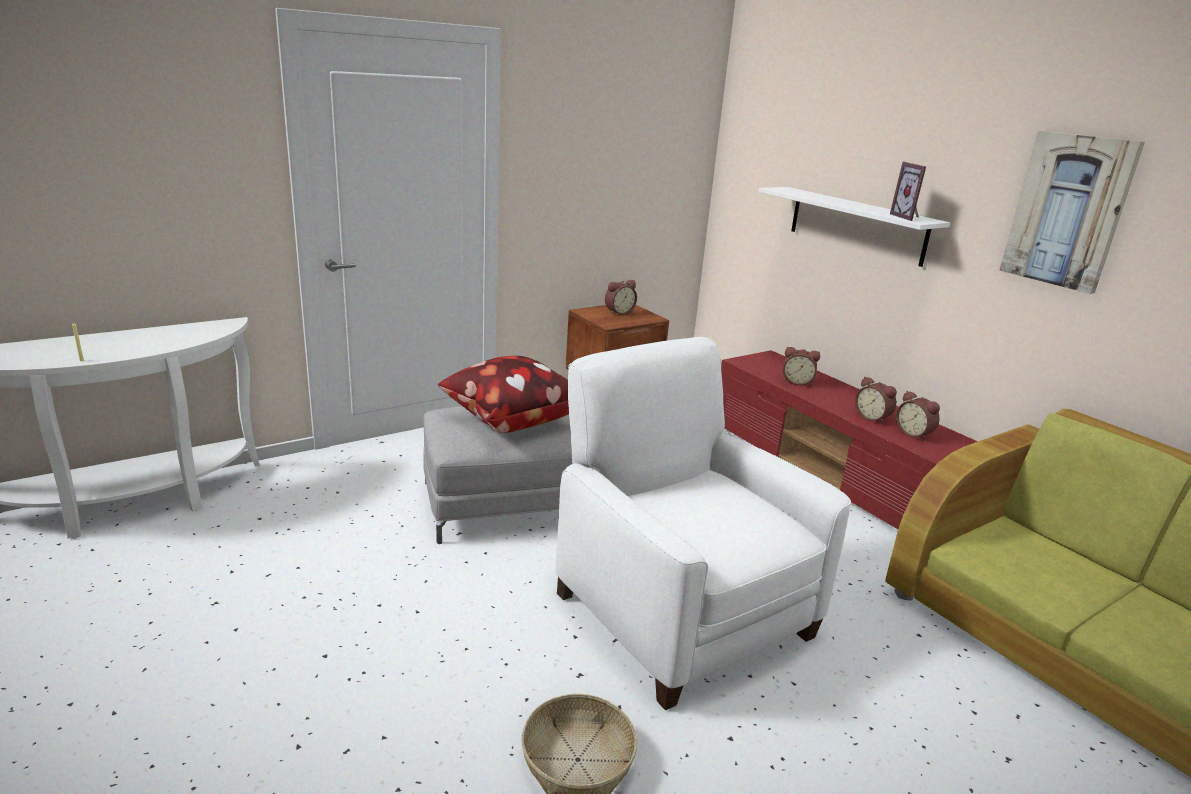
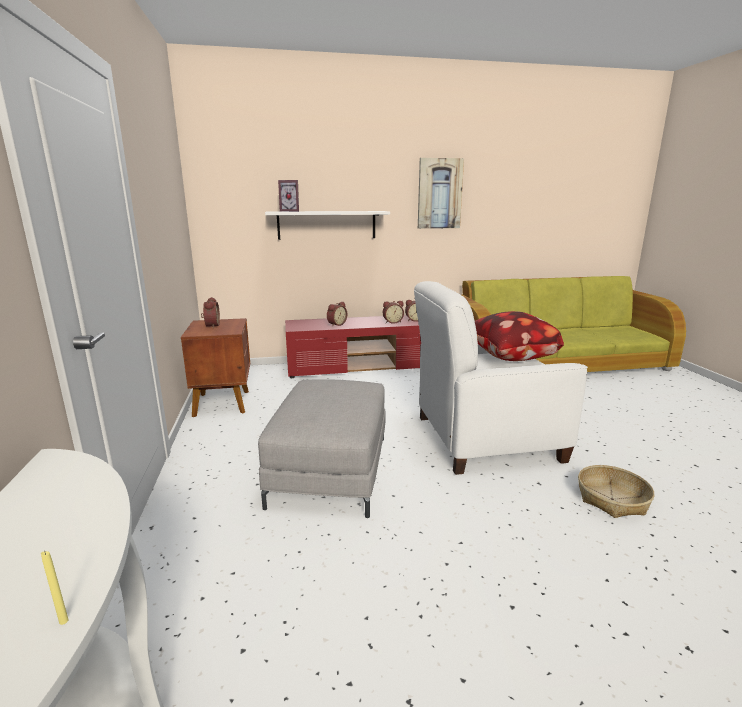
camera: 65 degrees left, 5 degrees down
(508, 420) = (329, 401): pillow -> pillow (508, 358)
(908, 217) = (372, 211): picture frame -> picture frame (291, 211)

